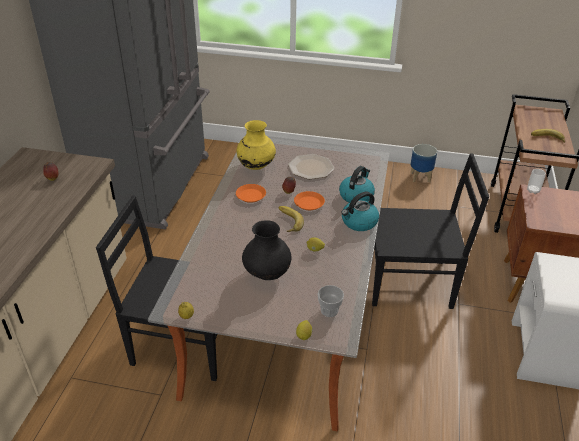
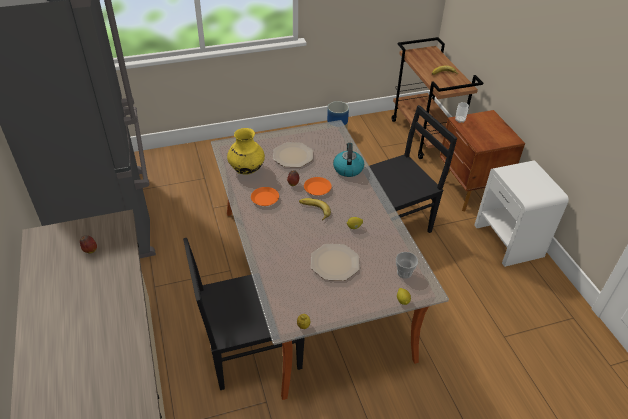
camera: 30 degrees left, 5 degrees up
(267, 274) = (335, 262): black vase -> plate
(359, 222) = (368, 191): kettle -> none

